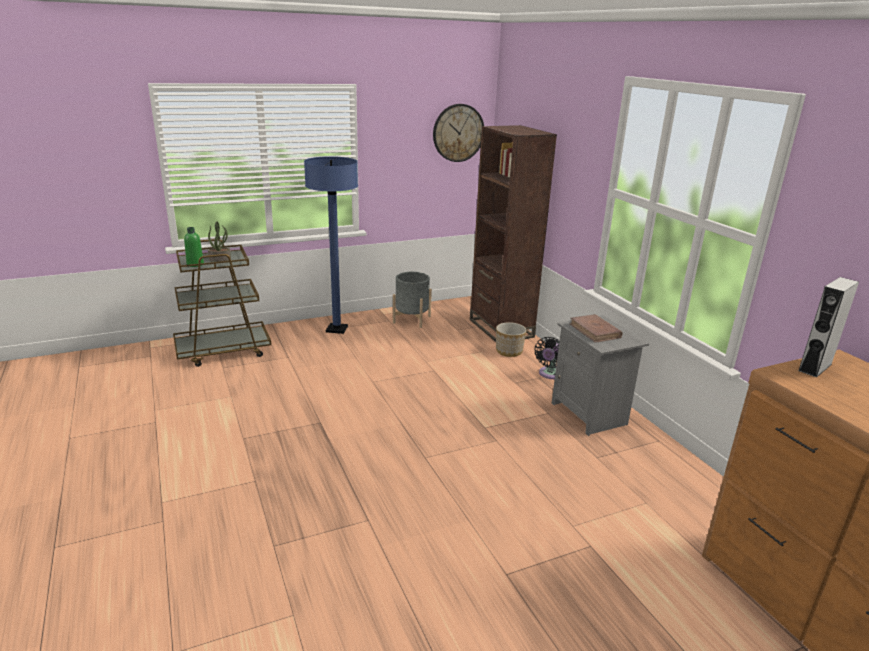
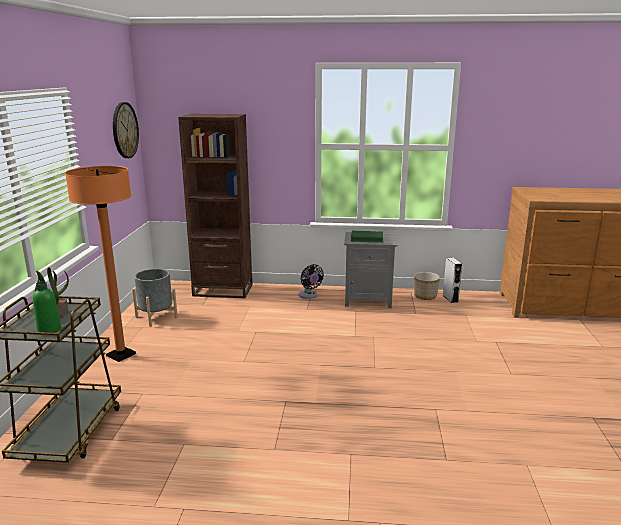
camera: 60 degrees left, 5 degrees down
(337, 329) = (121, 355): blue floor lamp -> orange floor lamp
(509, 351) = (261, 298): planter -> planter (425, 296)
(595, 331) = (367, 238): brown book -> green book
(815, 367) = (531, 193): grey speaker -> grey speaker (450, 298)

